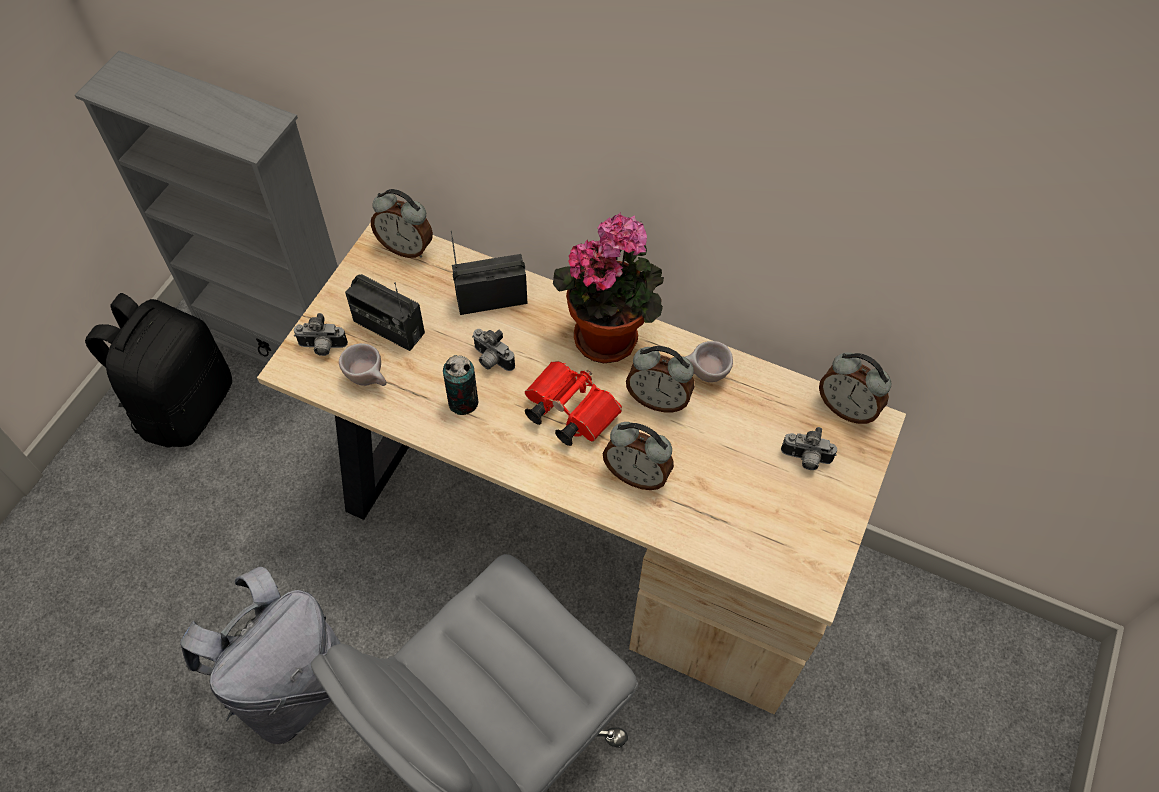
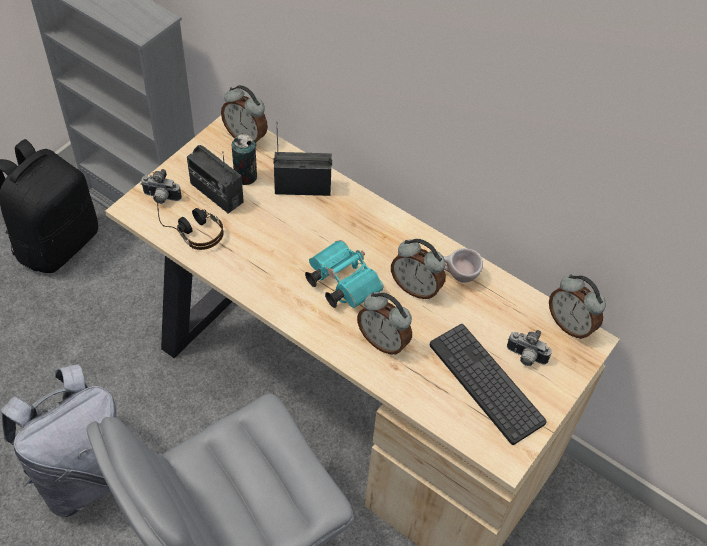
camera: 10 degrees right, 5 degrees down
(370, 379) = (191, 229): beige cup -> headphones
(463, 402) = (259, 259): can -> can (245, 177)
(491, 360) = (290, 232): camera -> none
(567, 411) = (340, 282): red binoculars -> turquoise binoculars
(610, 334) = (390, 231): potted plant -> none
(768, 501) = (486, 383): none -> keyboard

